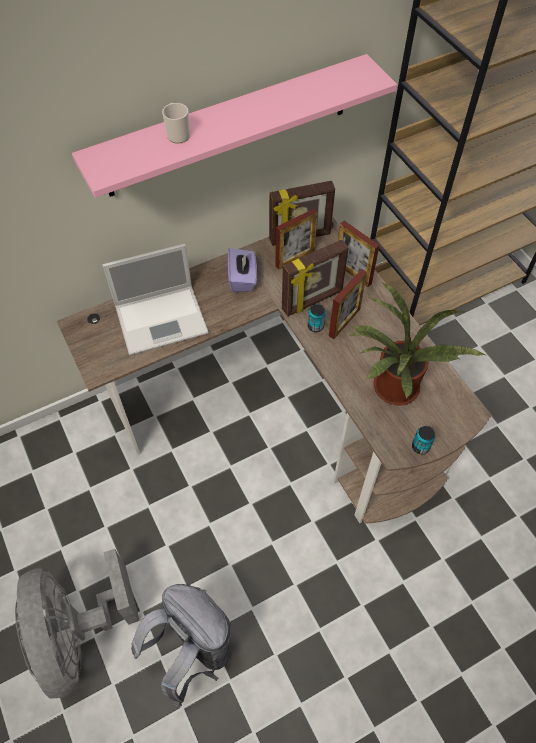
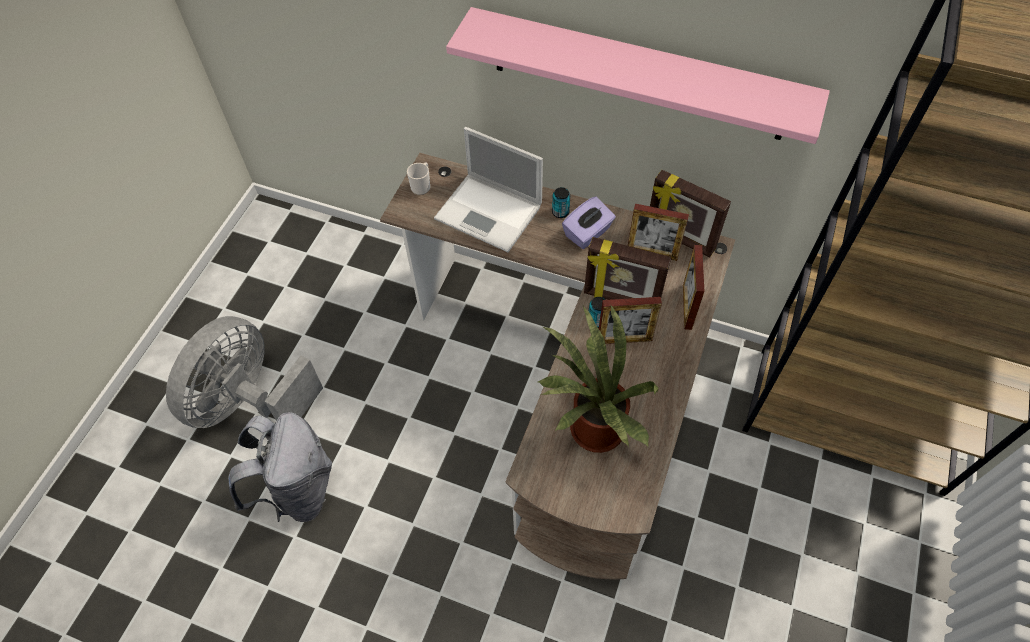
camera: 50 degrees right, 0 degrees up
(177, 134) = (563, 46): mug -> mug (422, 186)
(420, 446) = (554, 493): can -> can (560, 212)

